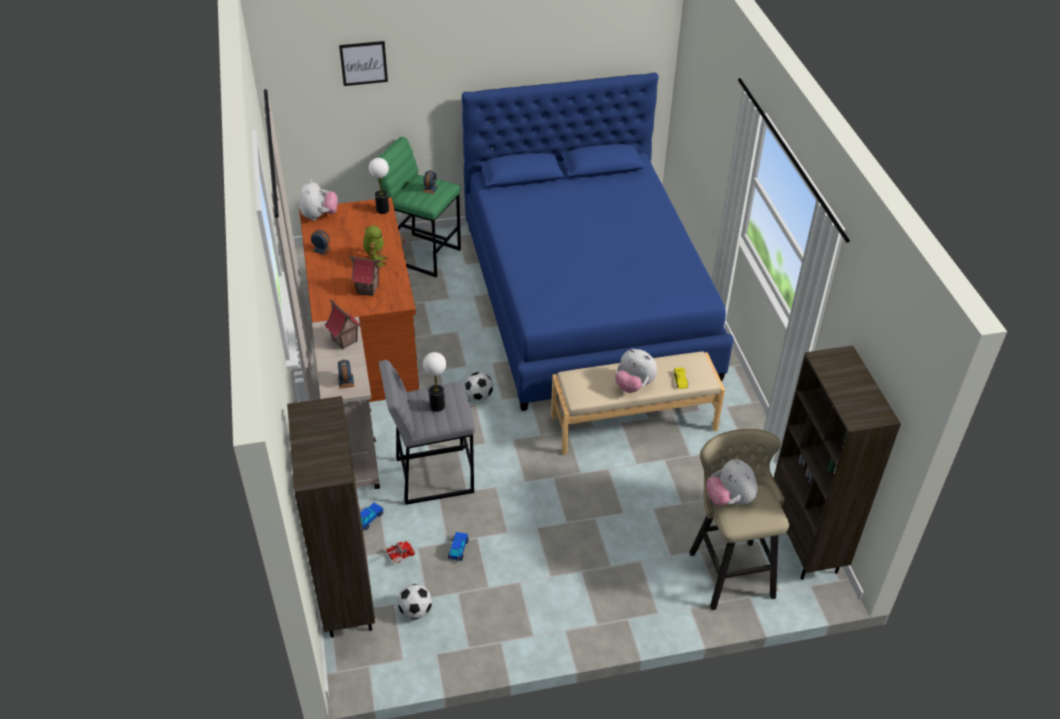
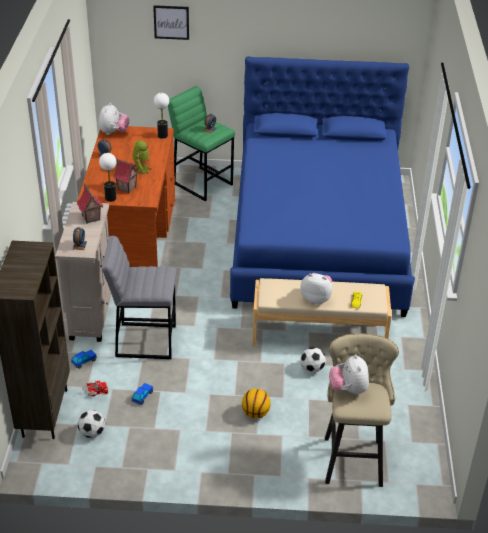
camera: 15 degrees right, 5 degrees down
(437, 406) = (148, 280): table lamp -> table lamp (110, 198)
(479, 396) = (203, 291): football -> football (312, 368)
(599, 540) = (255, 413): none -> basketball
(634, 385) = (316, 298): plush toy -> plush toy turned 150 degrees clockwise
(805, 544) = (425, 452): brown bookcase -> none

